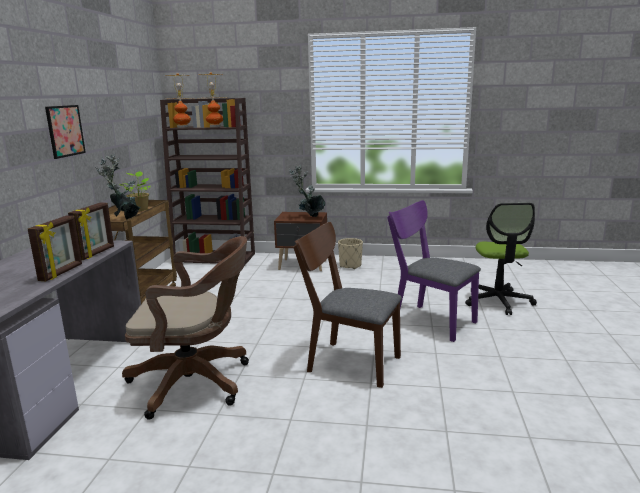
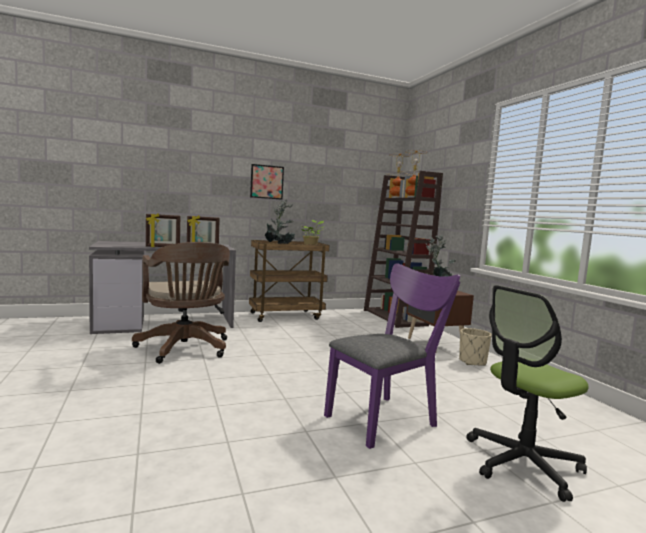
camera: 60 degrees right, 10 degrees down
(347, 362) = (250, 390): brown chair -> none
(428, 320) = (386, 418): purple chair -> purple chair turned 45 degrees clockwise

